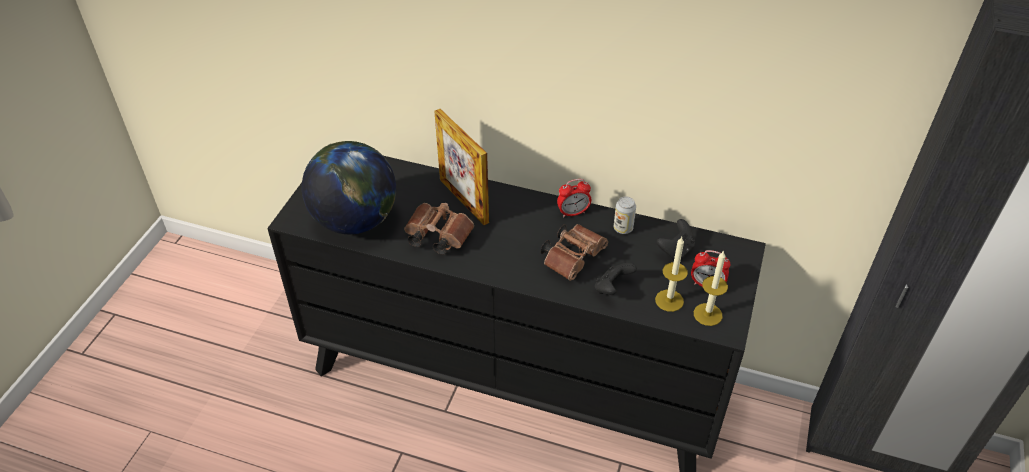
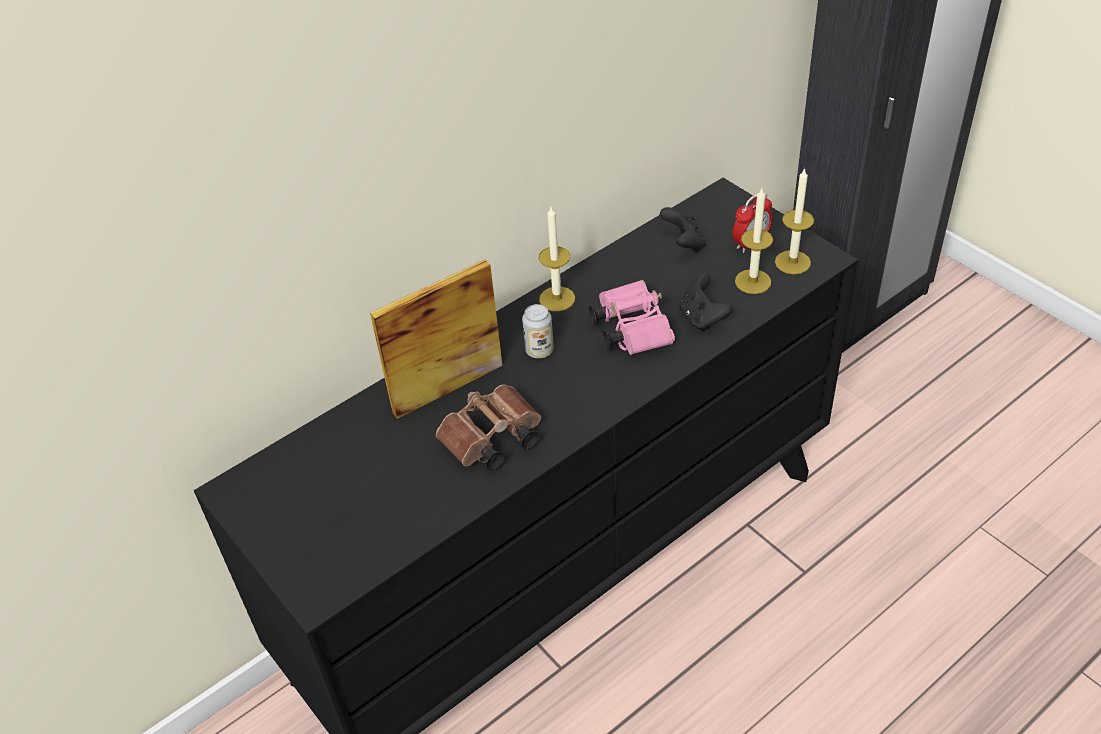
camera: 55 degrees left, 0 degrees up
(355, 221) = (386, 518): globe -> none
(463, 200) = (448, 389): picture frame -> picture frame turned 150 degrees clockwise
(573, 213) = (557, 299): alarm clock -> candle
(573, 257) = (630, 329): brown binoculars -> pink binoculars
(623, 228) = (617, 269): can -> can (539, 350)

